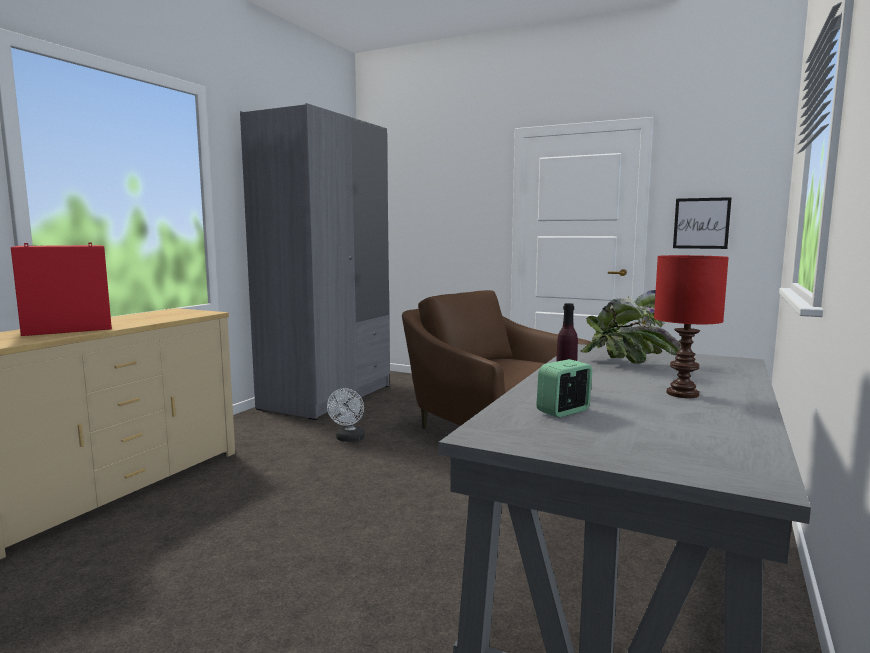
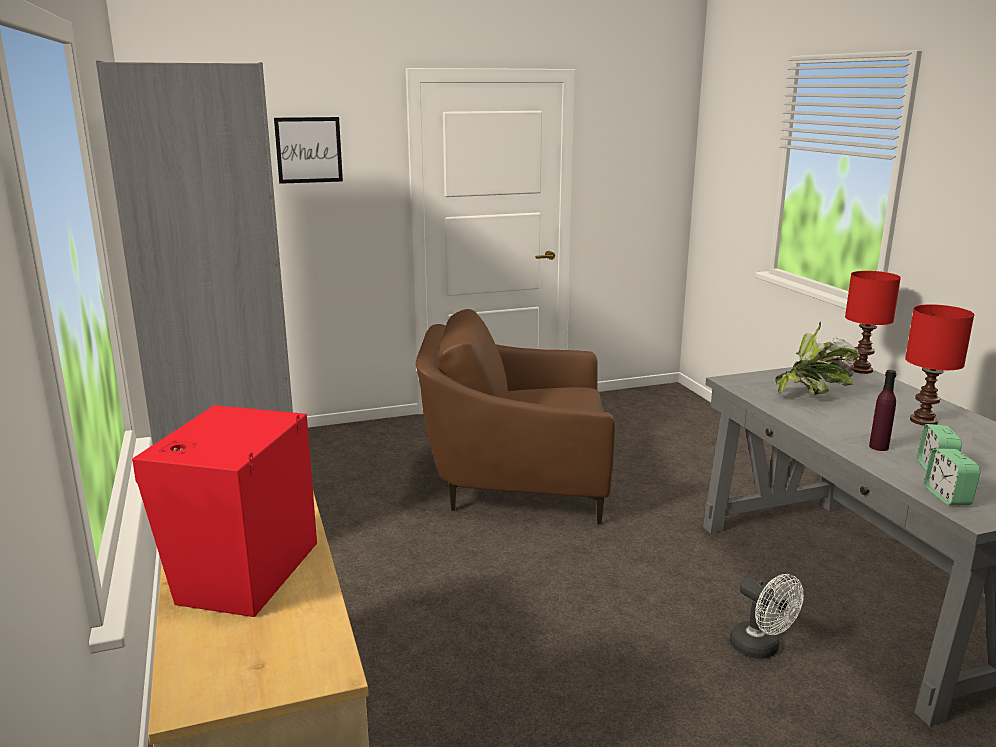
camera: 45 degrees left, 10 degrees up
(349, 439) = (404, 561): white fan -> white fan (761, 649)
(505, 422) = (947, 497): none -> alarm clock
(701, 223) = (623, 194): picture -> picture (309, 150)
(748, 364) = (862, 370): none -> red table lamp

